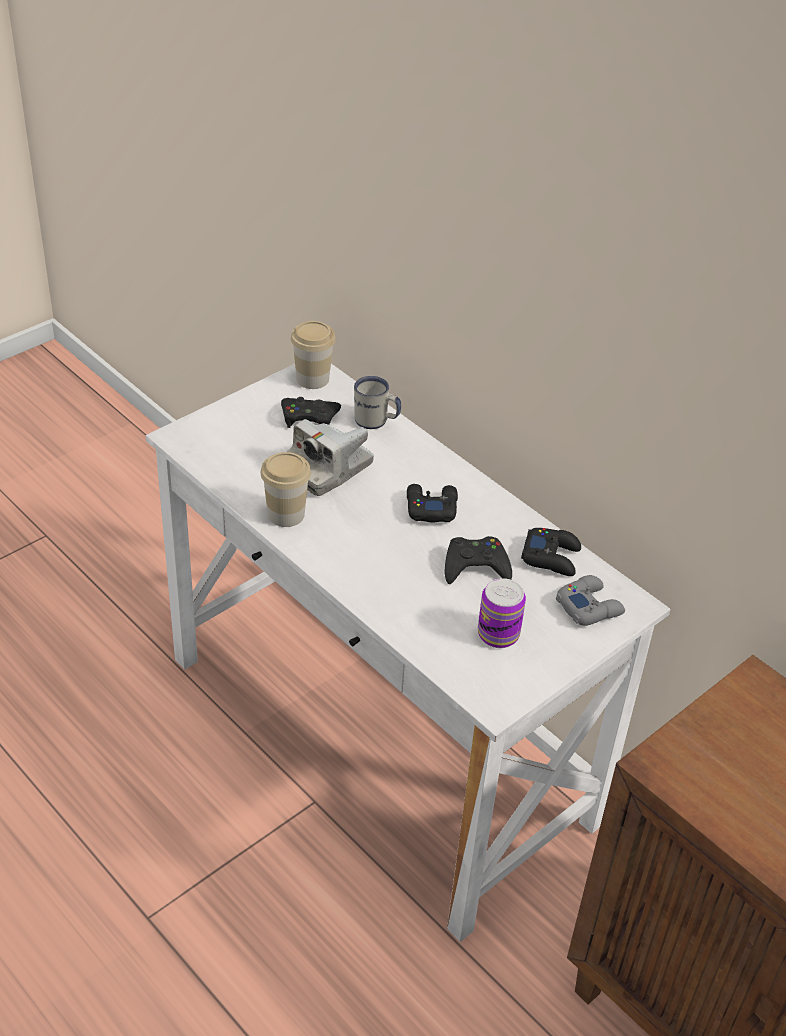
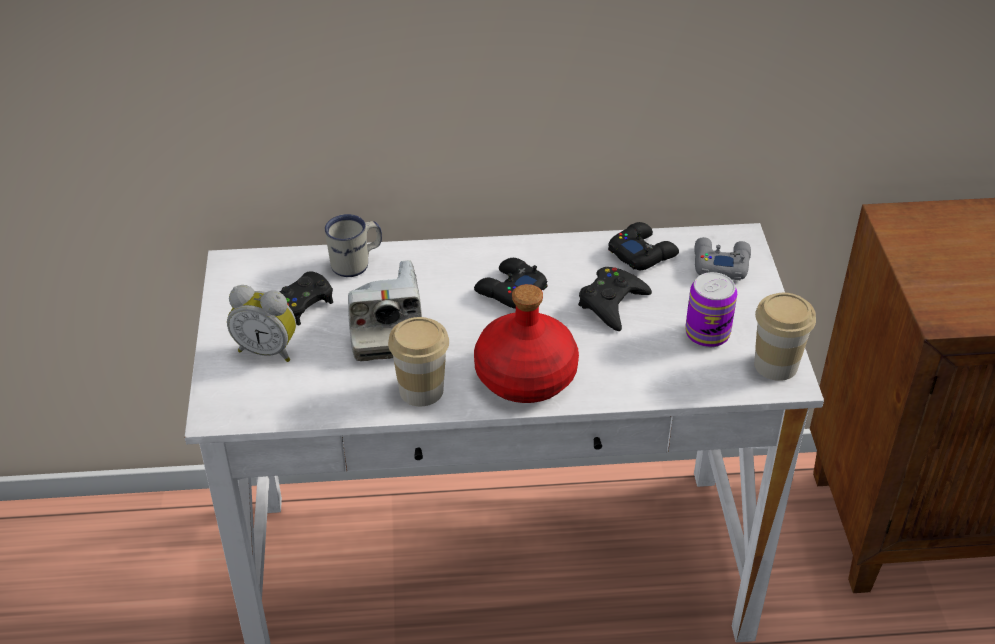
camera: 50 degrees left, 0 degrees up
(253, 427) = (268, 350): none -> alarm clock
(312, 379) = (245, 272): cup -> cup (775, 365)
(352, 557) = (525, 375): none -> red bottle

